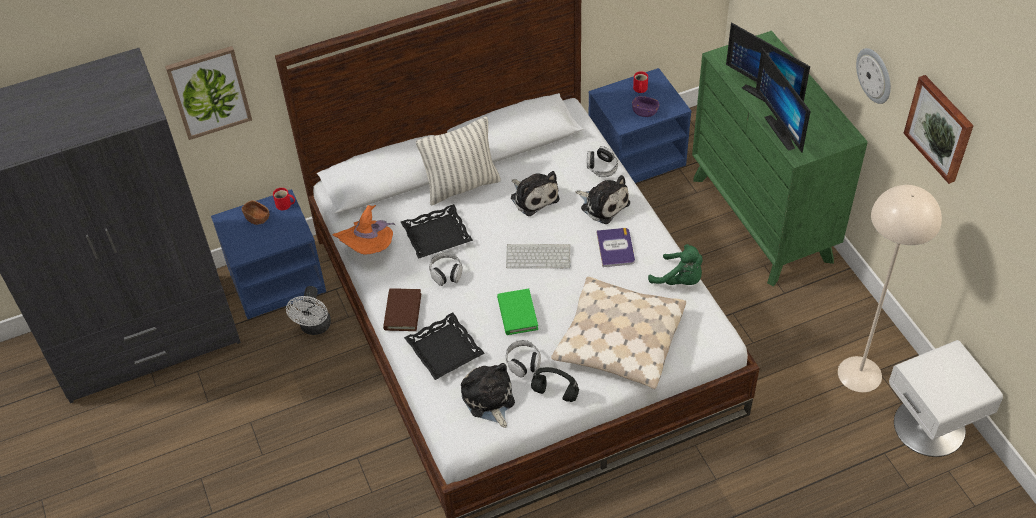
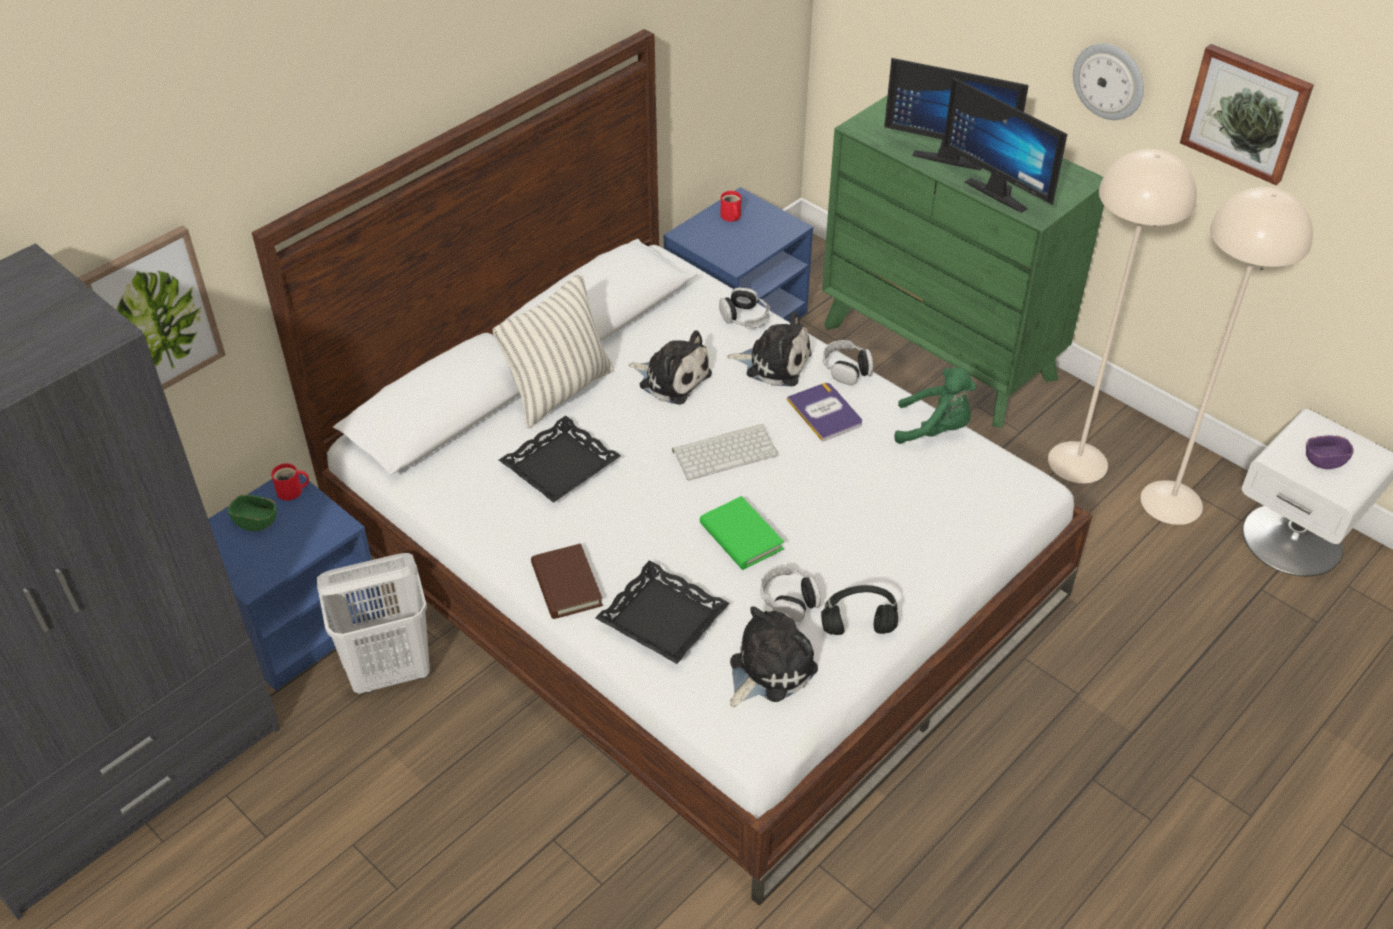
camera: 25 degrees left, 5 degrees down
(257, 218) = (256, 521): brown bowl -> green bowl
(314, 327) = (391, 670): white fan -> white laundry basket
(369, 249) = (466, 513): orange hat -> none
(446, 273) = (603, 512): headphones -> headphones (846, 369)
(489, 400) = (768, 669): plush toy -> plush toy turned 90 degrees clockwise
(618, 341) = (903, 531): beige pillow -> none
(645, 112) = (754, 242): purple bowl -> purple bowl (1324, 460)
(811, 326) = (1078, 461): none -> beige floor lamp

